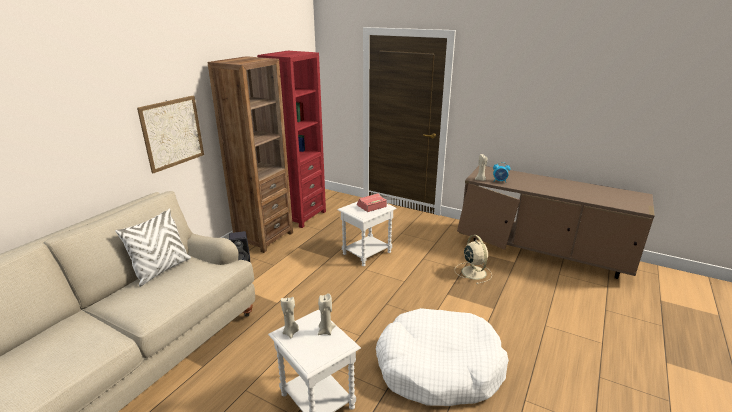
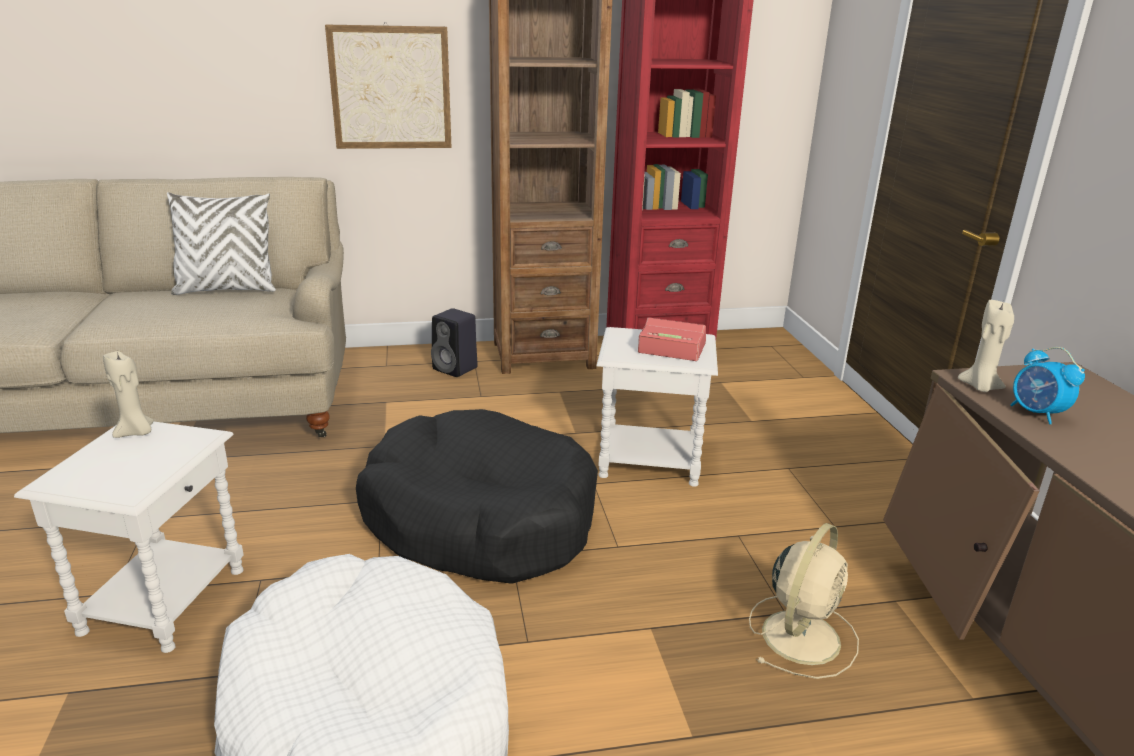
camera: 50 degrees right, 0 degrees up
(326, 331) = (161, 460): beige candle -> none
(357, 301) = (479, 519): none -> black dog bed

